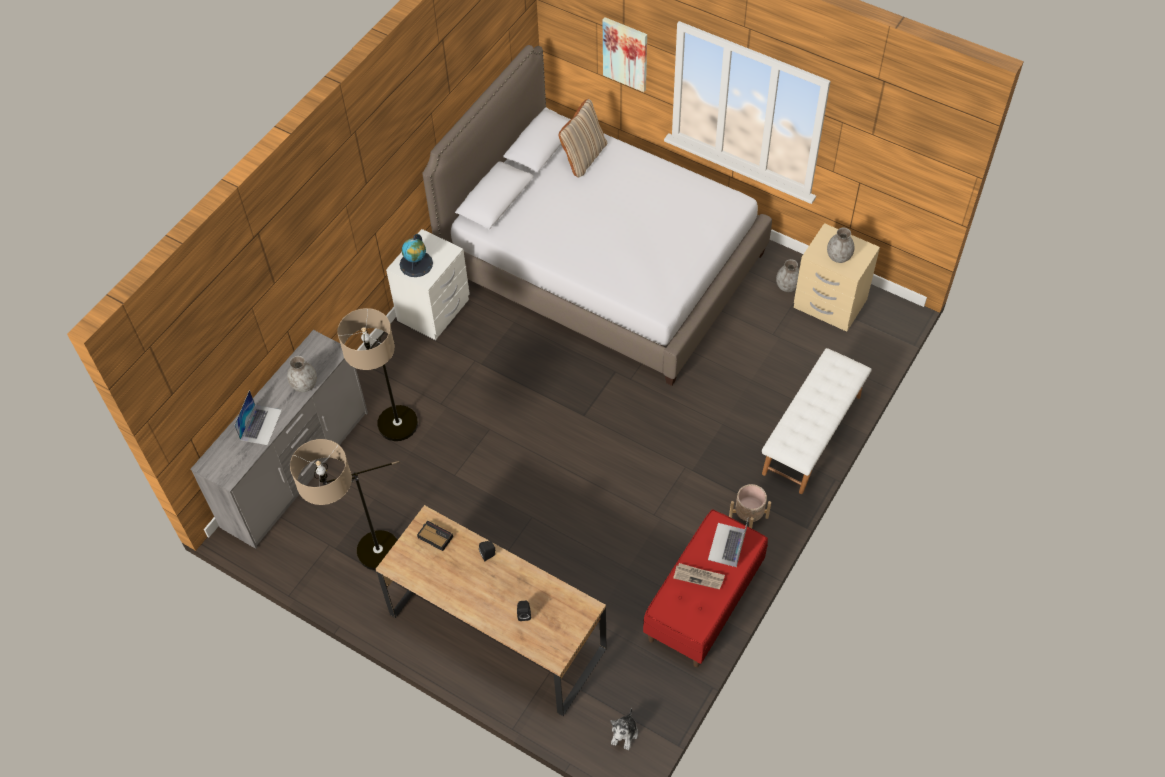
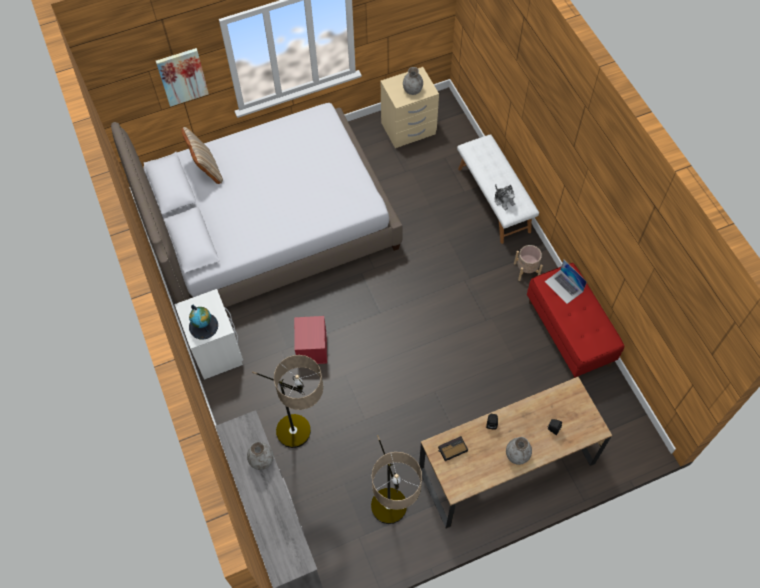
camera: 55 degrees left, 5 degrees up
(261, 424) = (273, 512): laptop -> none
(497, 382) = (311, 347): none -> red storage box
(624, 733) = (629, 435): plush toy -> plush toy (504, 200)
(699, 576) = (575, 316): newspaper -> none
(787, 286) = (377, 141): grey vase -> grey vase (517, 455)

